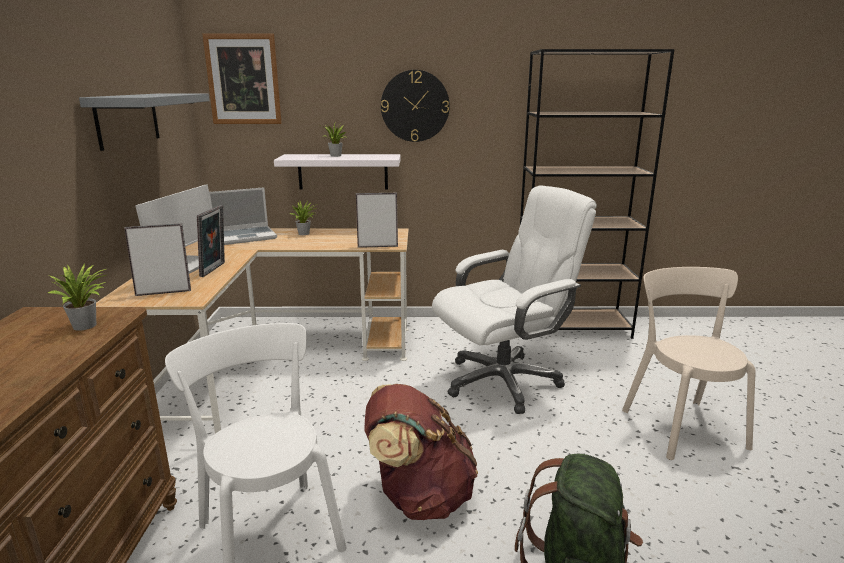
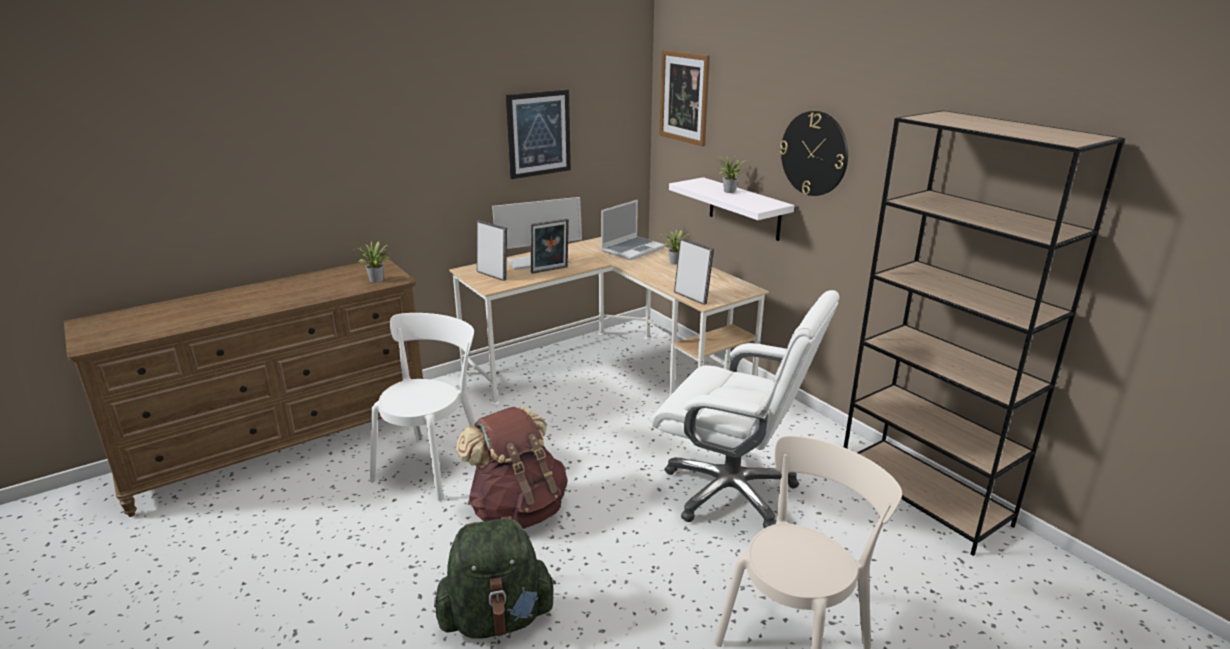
camera: 55 degrees right, 5 degrees up
(128, 119) = (538, 133): grey shelf -> picture
(245, 236) = (633, 249): laptop -> laptop turned 75 degrees counterclockwise

